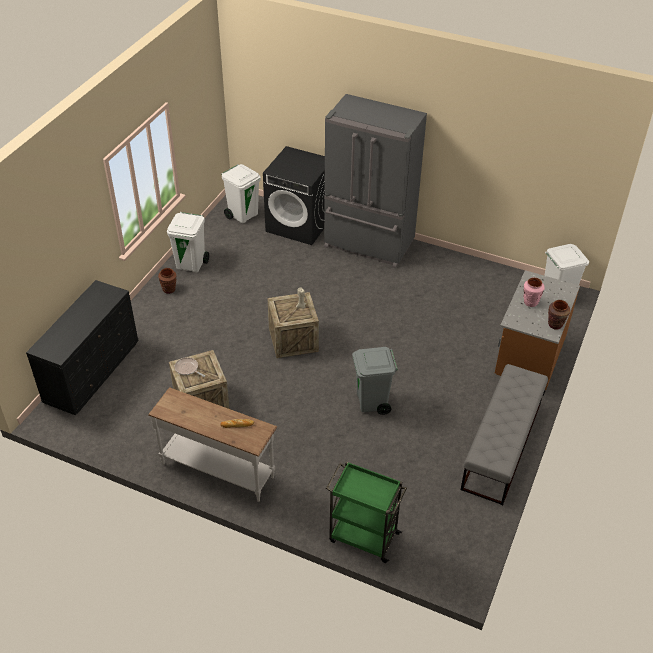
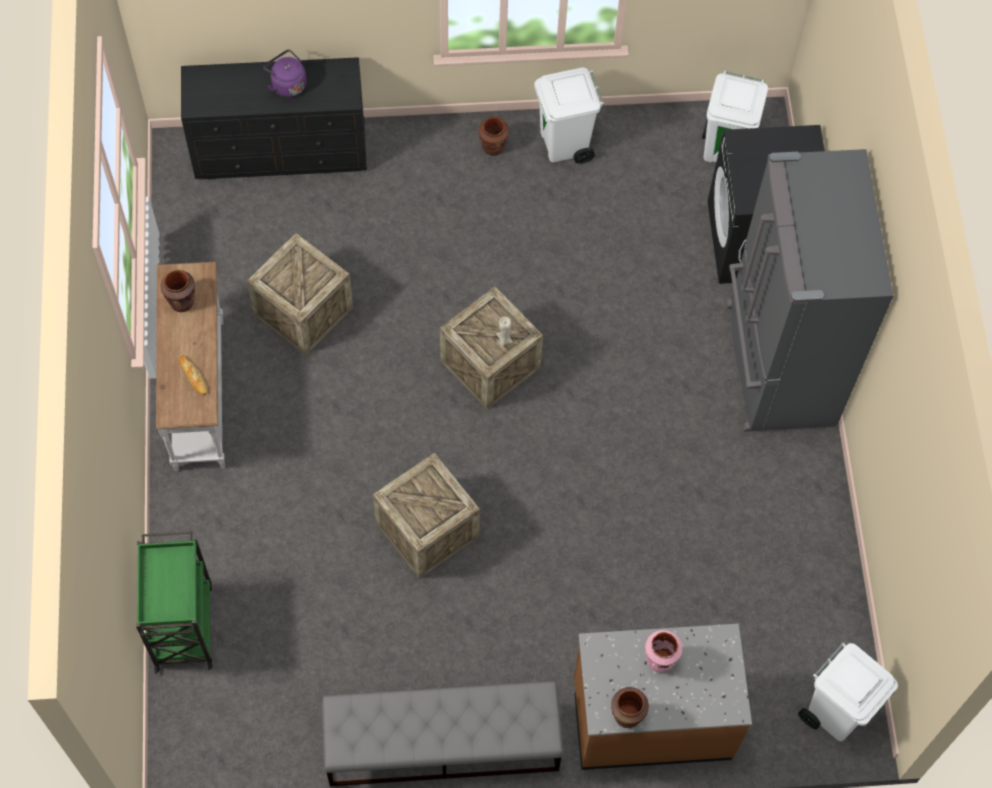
camera: 60 degrees right, 20 degrees up
(84, 313) = (287, 84): none -> purple kettle
(183, 411) = (182, 302): none -> brown vase
(187, 369) = (295, 263): frying pan -> none
(372, 402) = (427, 529): grey trash can -> crate

